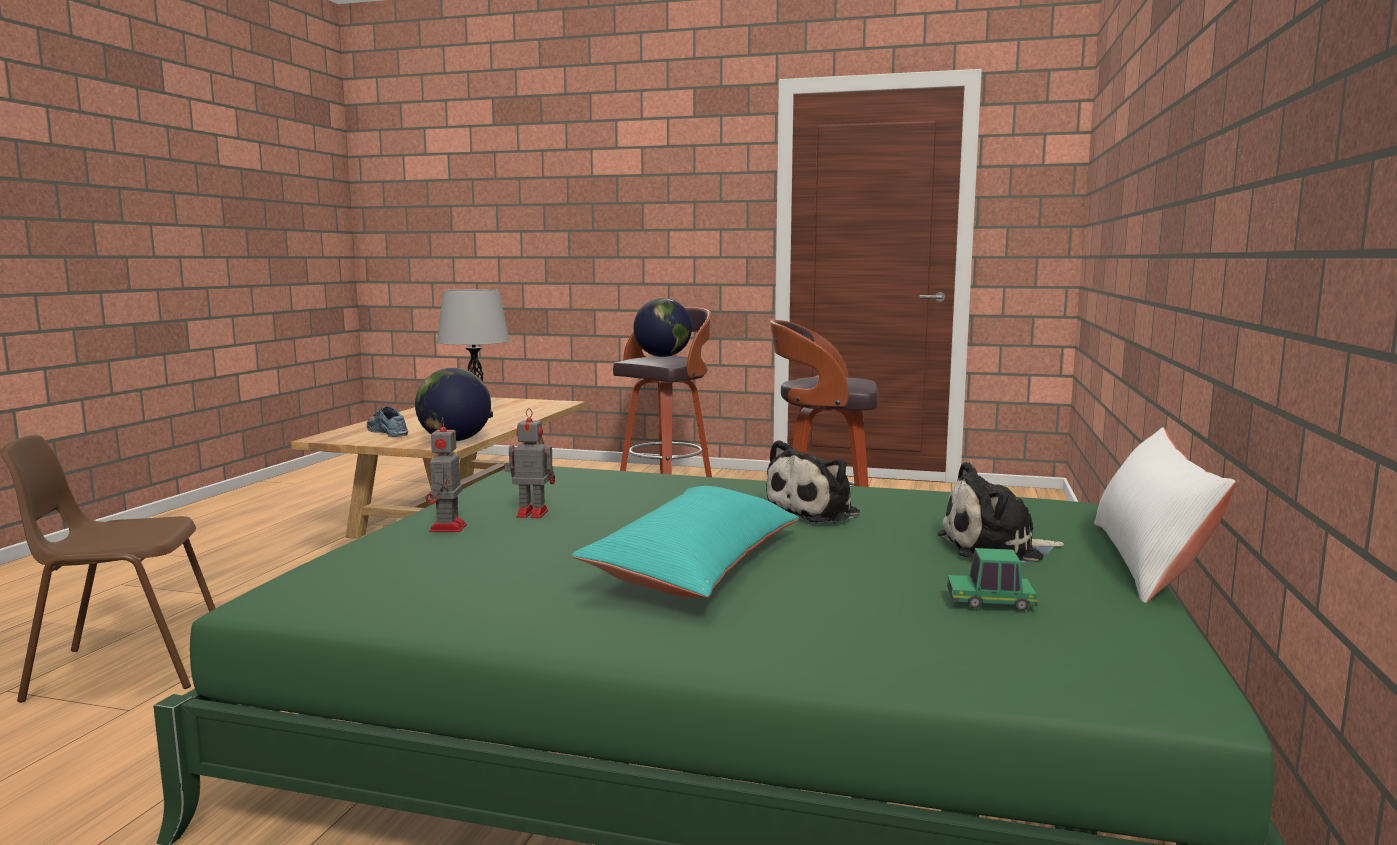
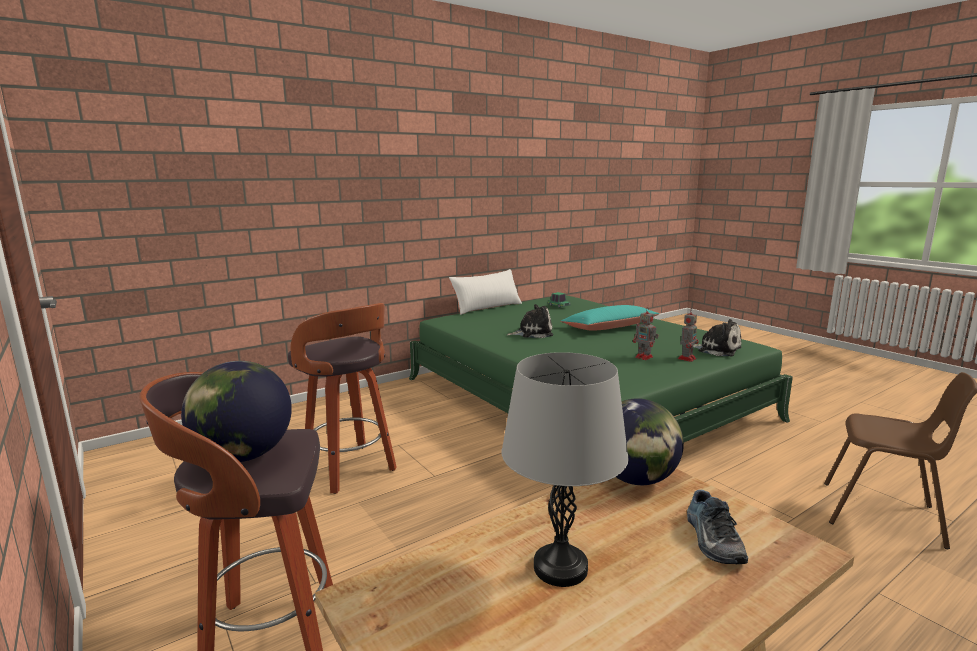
camera: 140 degrees left, 5 degrees up
(996, 549) = (513, 315): plush toy -> plush toy (716, 349)

